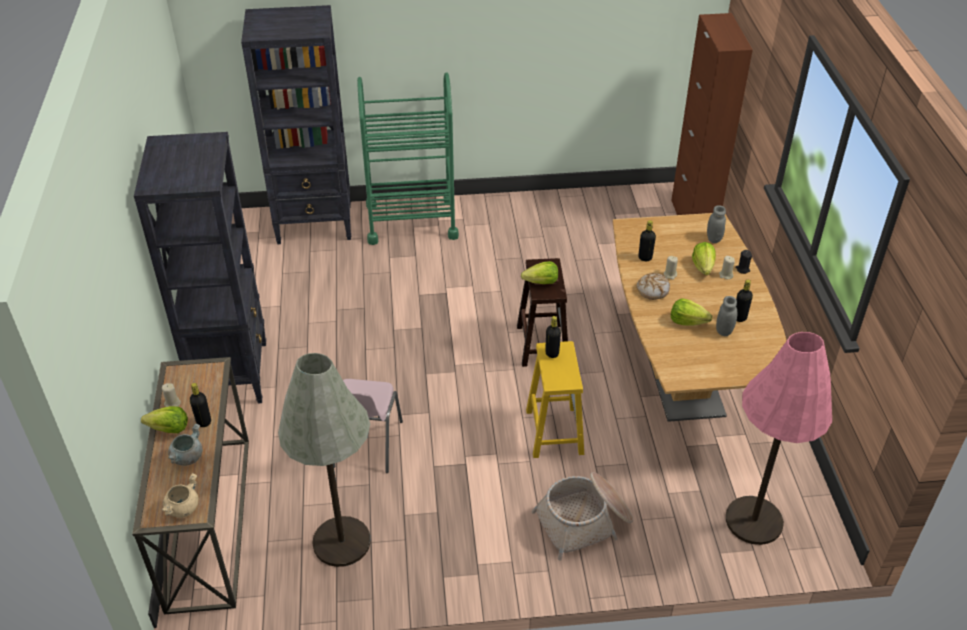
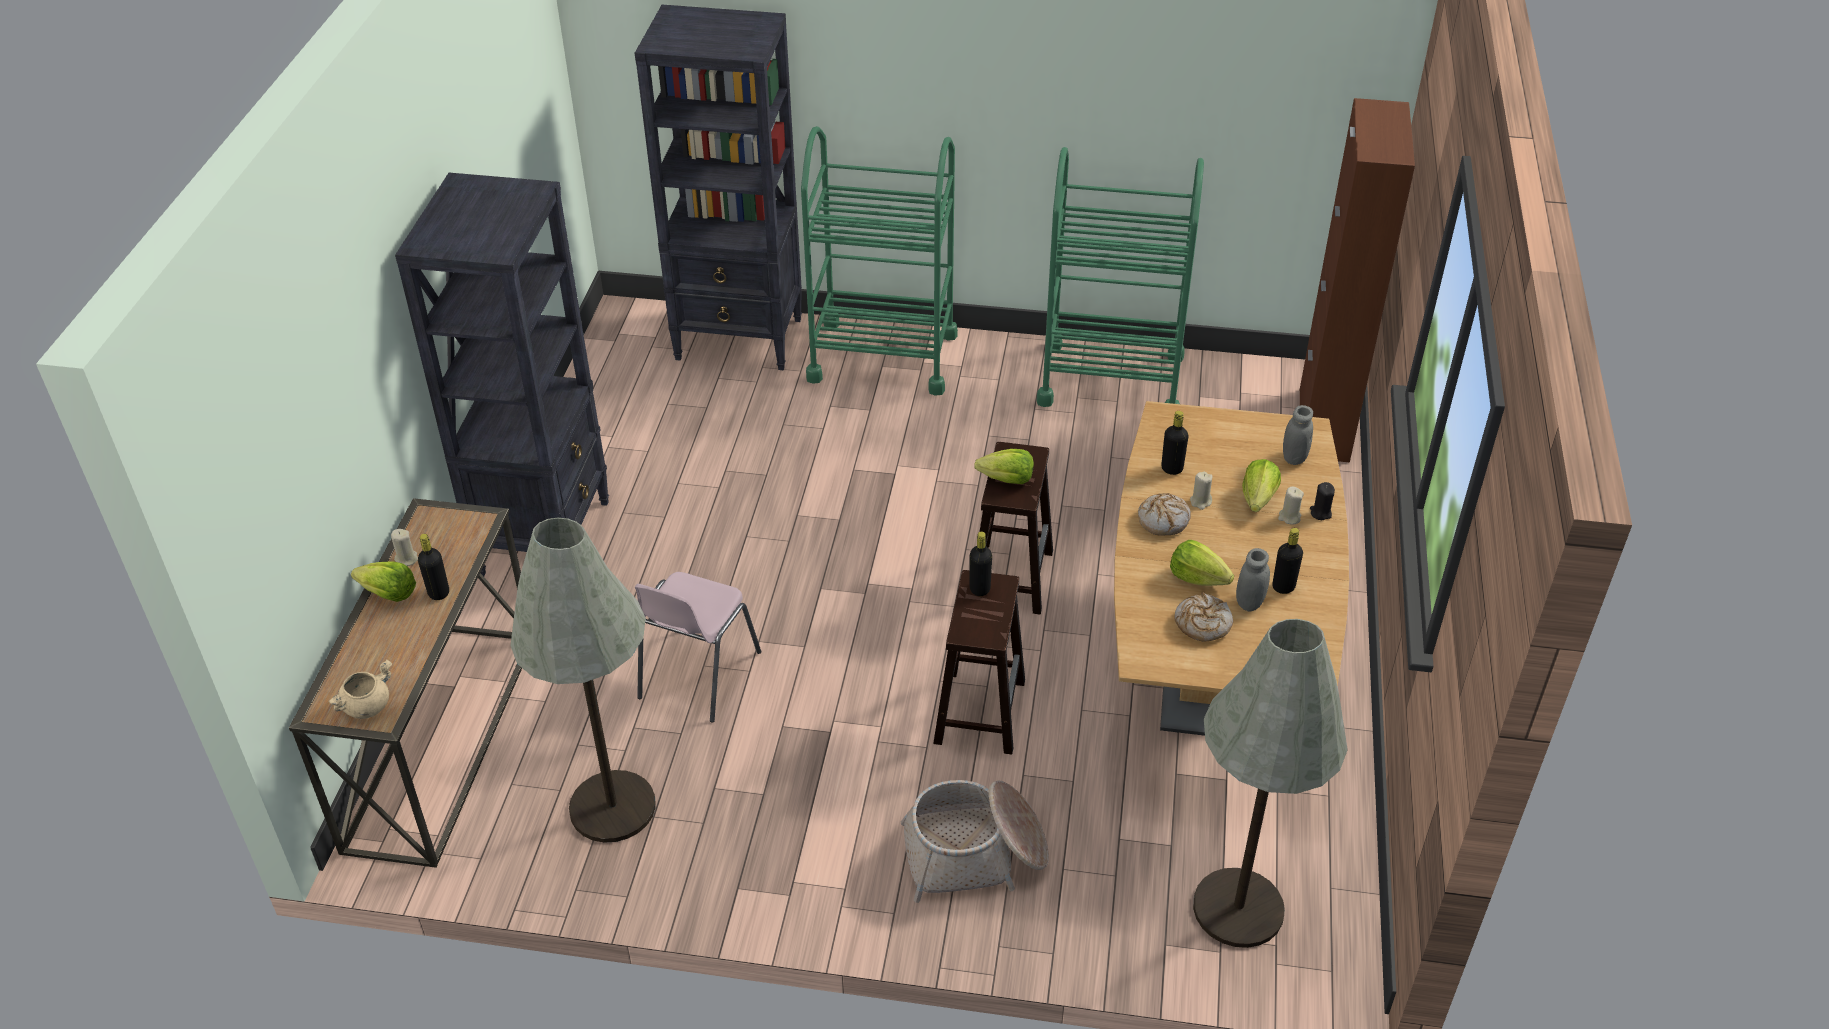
camera: 15 degrees right, 0 degrees up
(187, 457) = (398, 637): grey cooking pot -> none
(554, 431) = (979, 710): yellow stool -> brown stool
(557, 212) = (1111, 379): none -> green cart
(701, 349) = (1202, 624): none -> bread
(754, 521) = (1238, 908): pink floor lamp -> grey floor lamp

